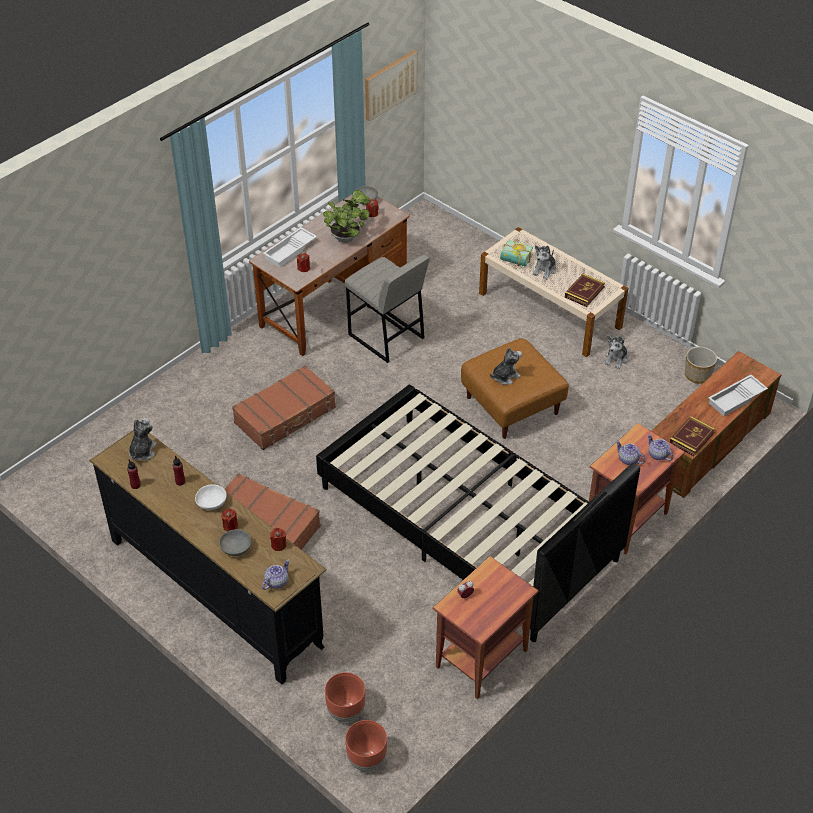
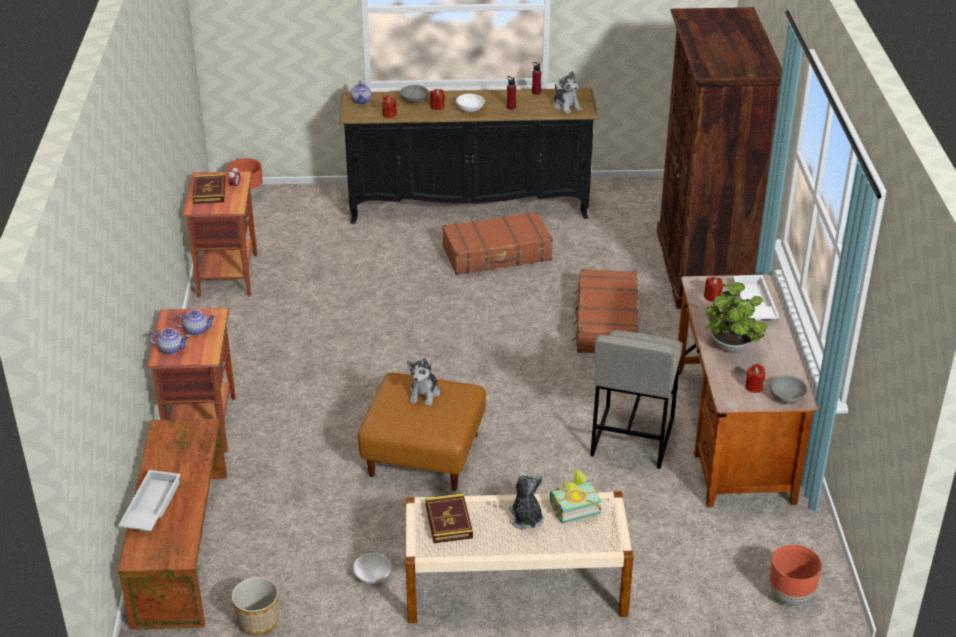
camera: 135 degrees right, 10 degrees down
(161, 411) = (702, 267): none -> brown wardrobe
(346, 710) = (291, 206): brown planter -> brown planter (791, 596)
(387, 337) = (632, 439): grey chair -> grey chair turned 75 degrees counterclockwise
(390, 84) = (893, 367): picture -> none
(467, 523) = (342, 342): black bed -> none
(616, 359) = (372, 576): plush toy -> white bowl
(691, 438) = (168, 437): book -> book (209, 192)

